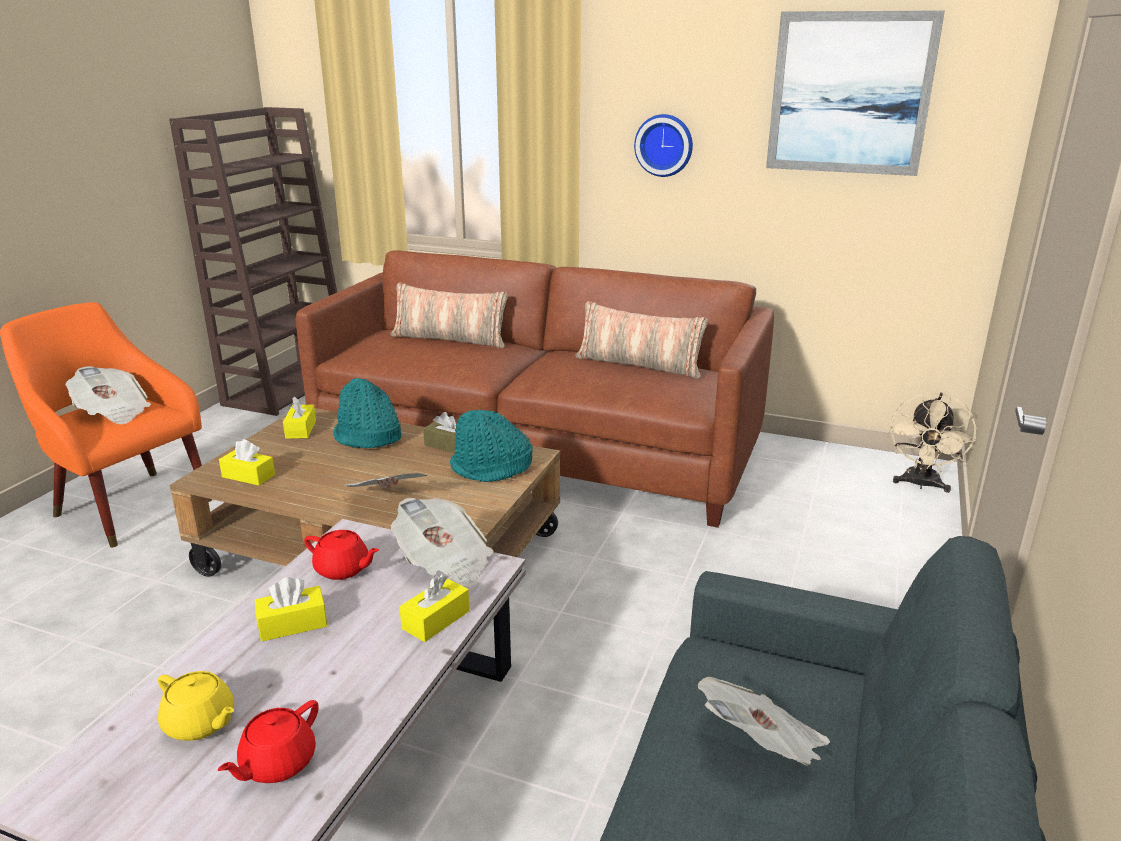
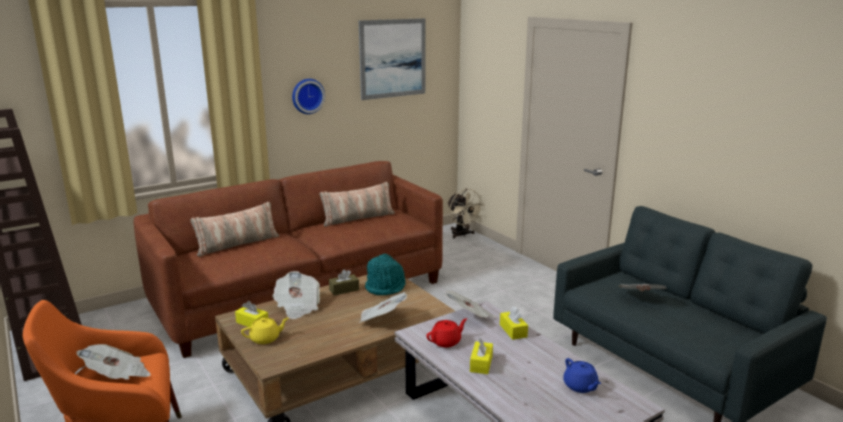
camera: 55 degrees left, 5 degrees down
(200, 723) = (538, 400): yellow teapot -> yellow teapot (265, 339)
(248, 476) = (292, 351): yellow tissue box -> none
(277, 763) = (580, 386): red teapot -> blue teapot
(367, 437) = (297, 307): turquoise hat -> newspaper

